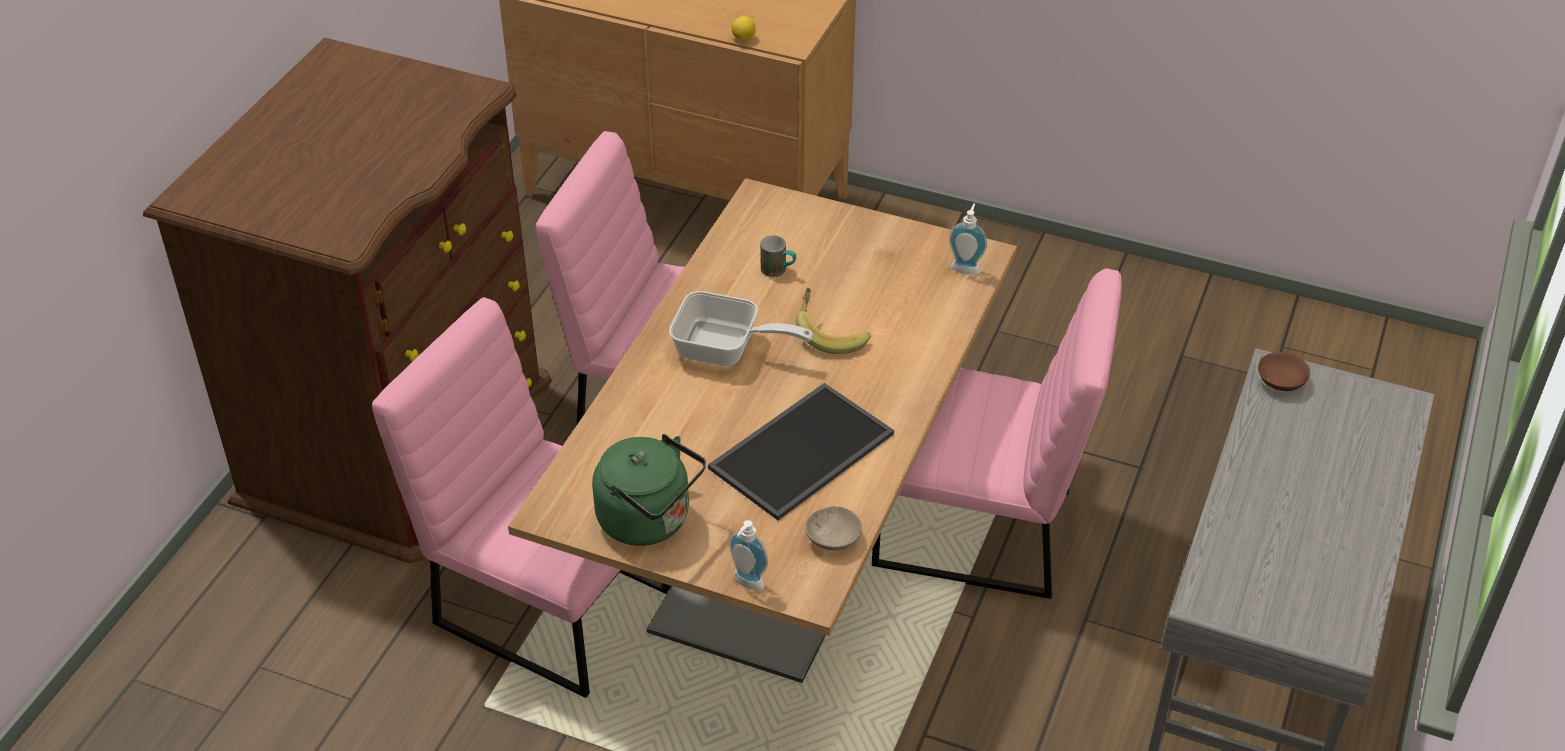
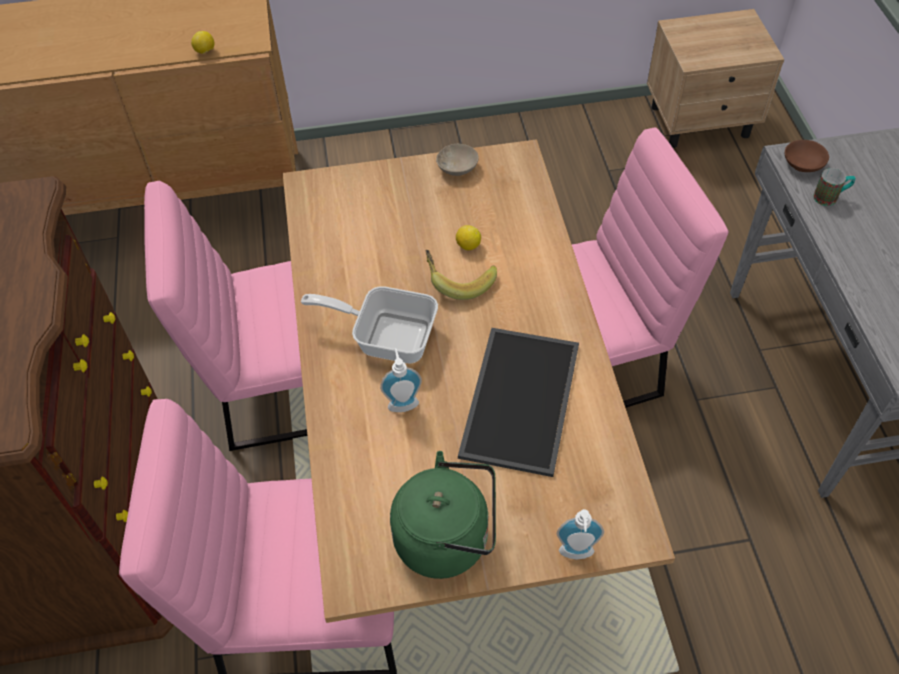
camera: 30 degrees left, 10 degrees up
(726, 350) = (386, 336): frying pan -> frying pan turned 150 degrees counterclockwise
(778, 271) = (373, 243): mug -> mug (830, 197)
(833, 539) = (610, 470): beige bowl -> beige bowl (458, 168)
(864, 309) = (468, 246): none -> lemon
(966, 267) = (515, 173): soap dispenser -> soap dispenser (402, 402)
(1344, 350) = (701, 121): none -> beige nightstand

